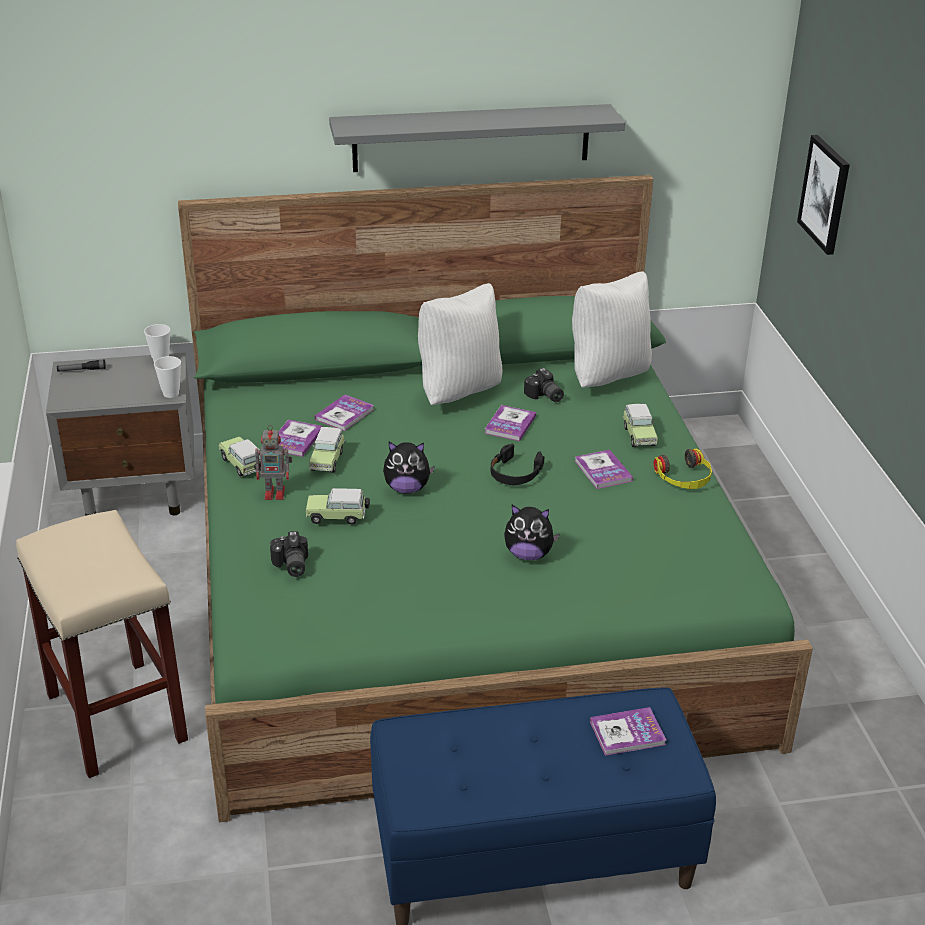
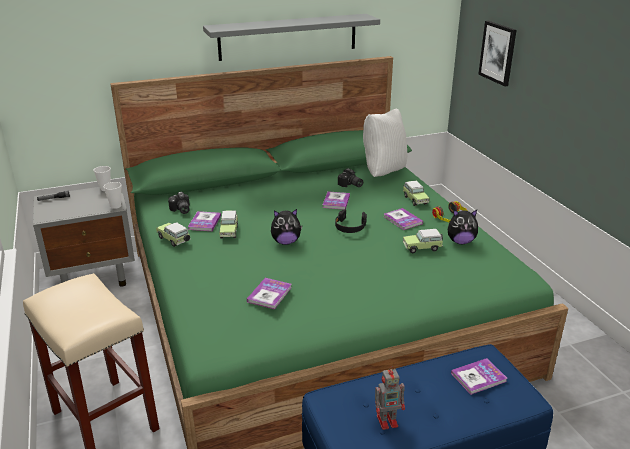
camera: 10 degrees left, 5 degrees down
(276, 493) = (200, 253): toy robot -> toy robot (388, 420)
(290, 565) = (223, 295): camera -> camera (180, 210)
(338, 517) = (247, 262): toy car -> toy car (423, 248)
(344, 414) = (232, 205): book -> book (269, 294)
(458, 391) = (298, 187): white pillow -> none
(528, 554) = (377, 271): plush toy -> plush toy (460, 241)

